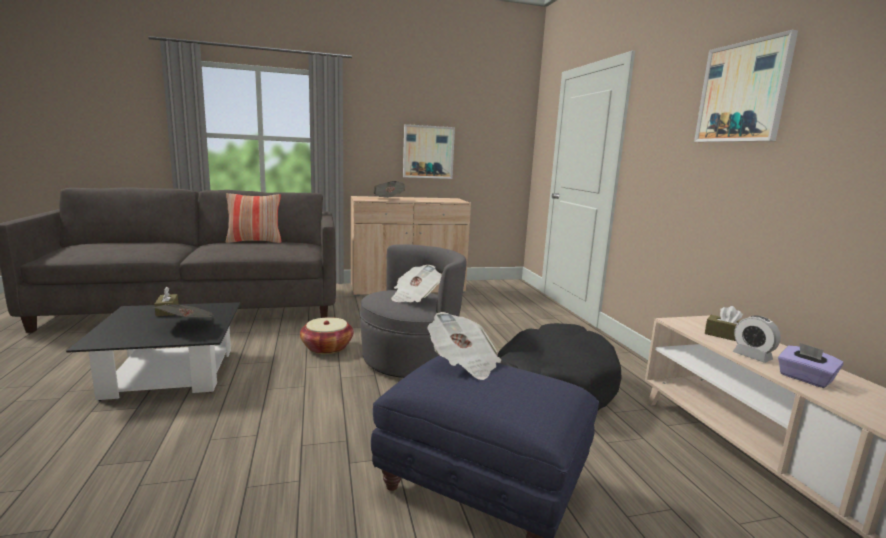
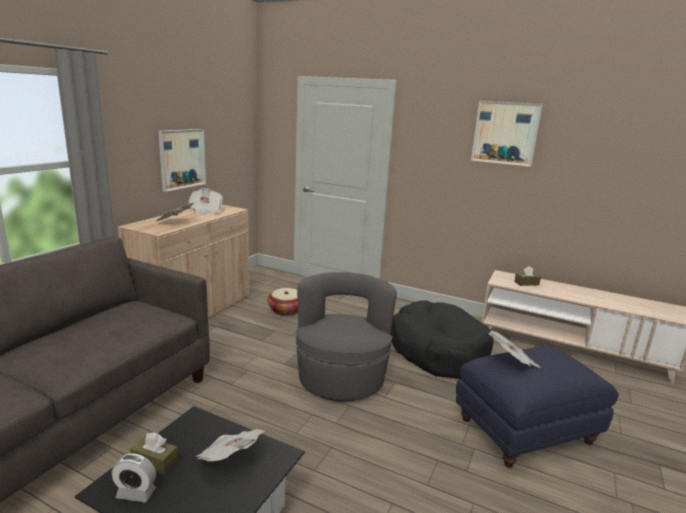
camera: 50 degrees left, 5 degrees up
(254, 241) = (71, 325): pillow -> none
(327, 347) = (268, 405): basket -> basket (286, 310)
(414, 297) = (354, 324): newspaper -> newspaper (205, 211)
(752, 356) = (555, 293): alarm clock -> alarm clock (136, 493)
(804, 379) = (586, 297): purple tissue box -> none

